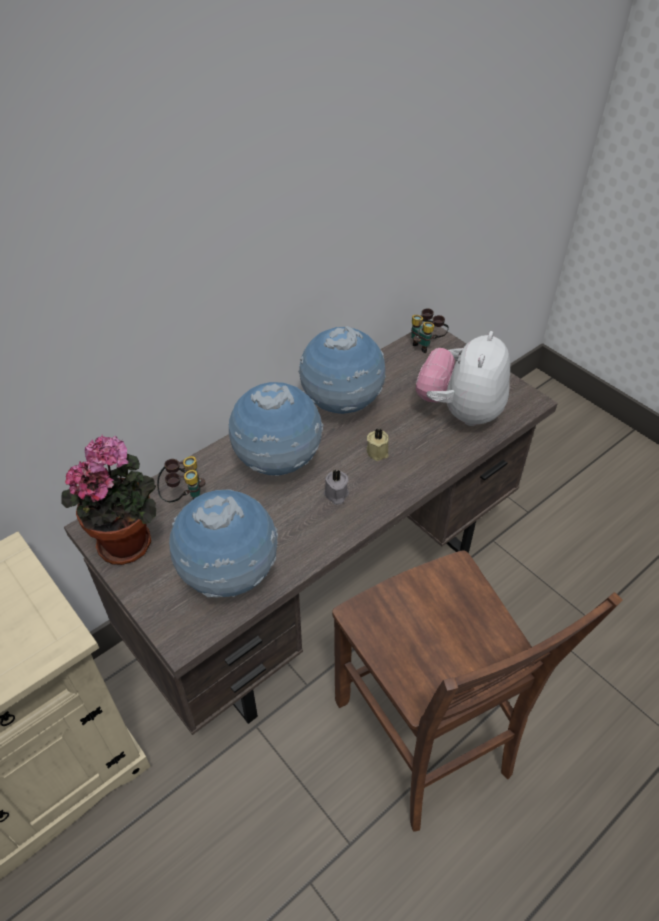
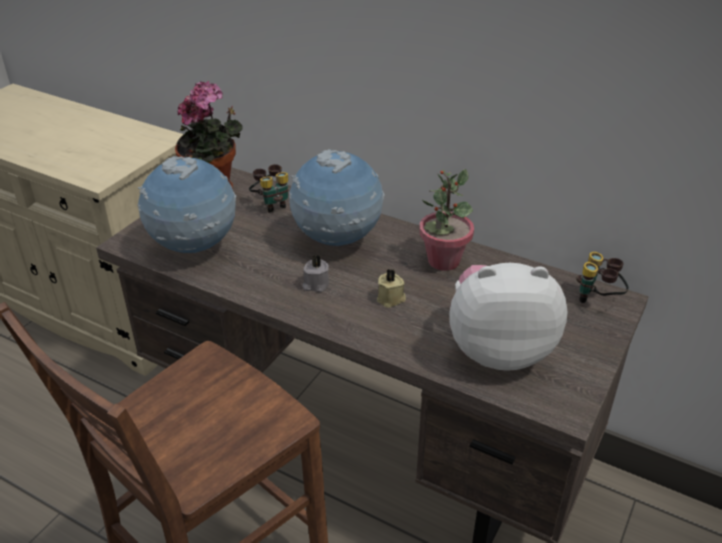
camera: 70 degrees right, 10 degrees down
(341, 405) = (443, 261): globe -> potted plant

